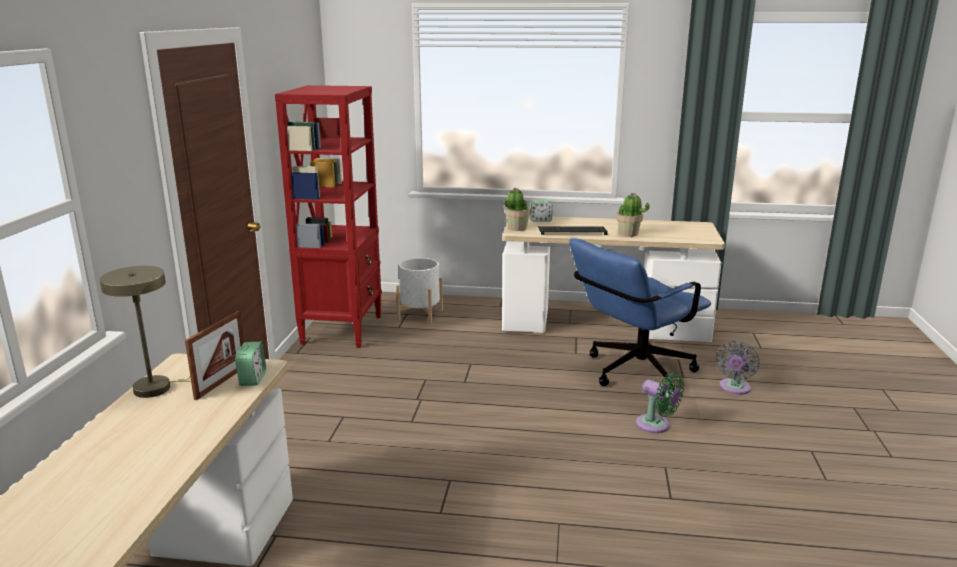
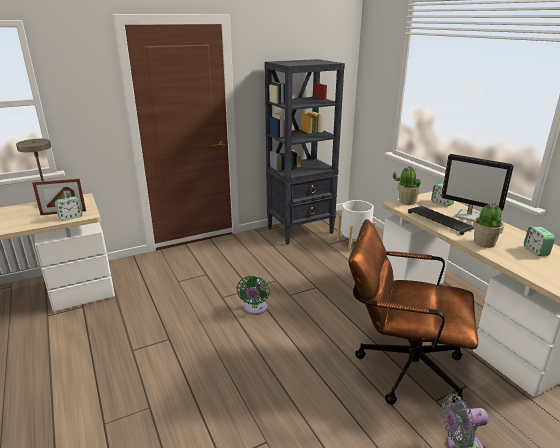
camera: 55 degrees right, 5 degrees up
(342, 329) = (301, 230): red bookcase -> black bookcase
(578, 222) = (469, 216): none -> monitor
(632, 373) = (400, 366): blue office chair -> brown office chair
(656, 425) = (328, 412): green fan -> green fan (254, 309)
(659, 227) = (536, 251): none -> alarm clock

